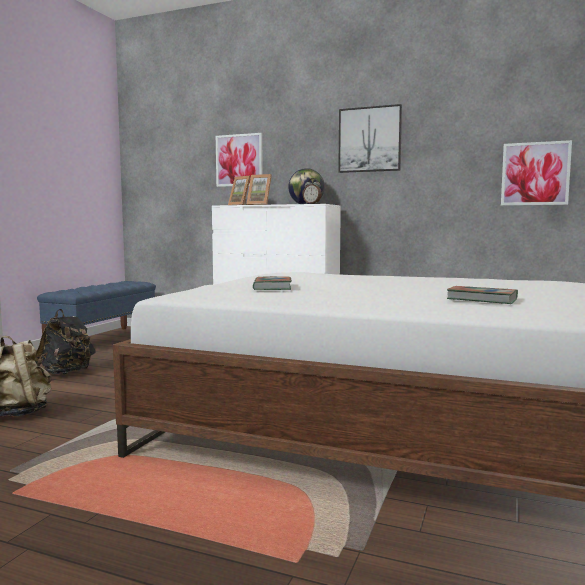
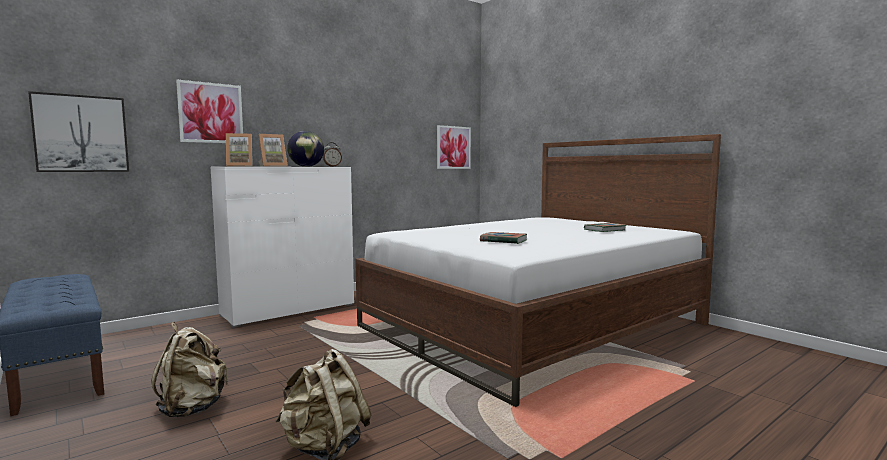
camera: 60 degrees left, 0 degrees up
(66, 373) = (192, 408): black backpack -> beige backpack
(370, 139) = (349, 109): picture -> picture (81, 134)

